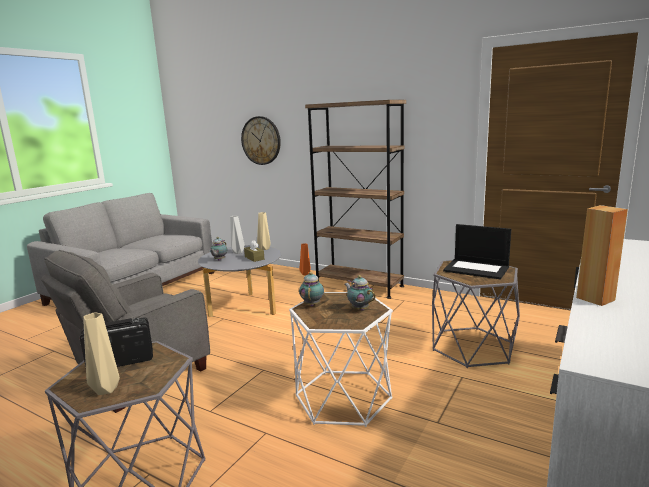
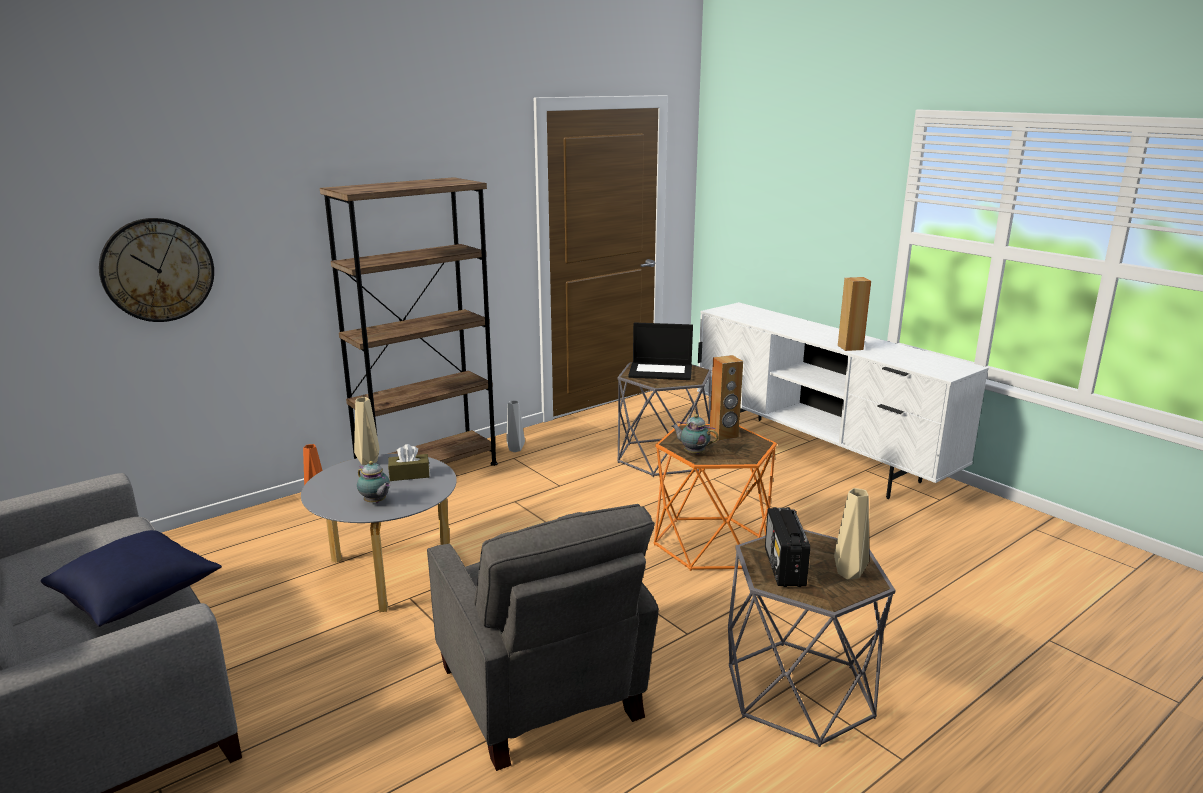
camera: 70 degrees left, 5 degrees up
(128, 251) = (137, 596): none -> blue pillow
(238, 252) = (356, 484): grey vase -> grey vase (516, 449)
(342, 397) = (710, 544): white side table -> orange side table
(359, 309) = (724, 435): teapot -> brown speaker
(477, 269) = (661, 371): laptop -> laptop turned 45 degrees clockwise

